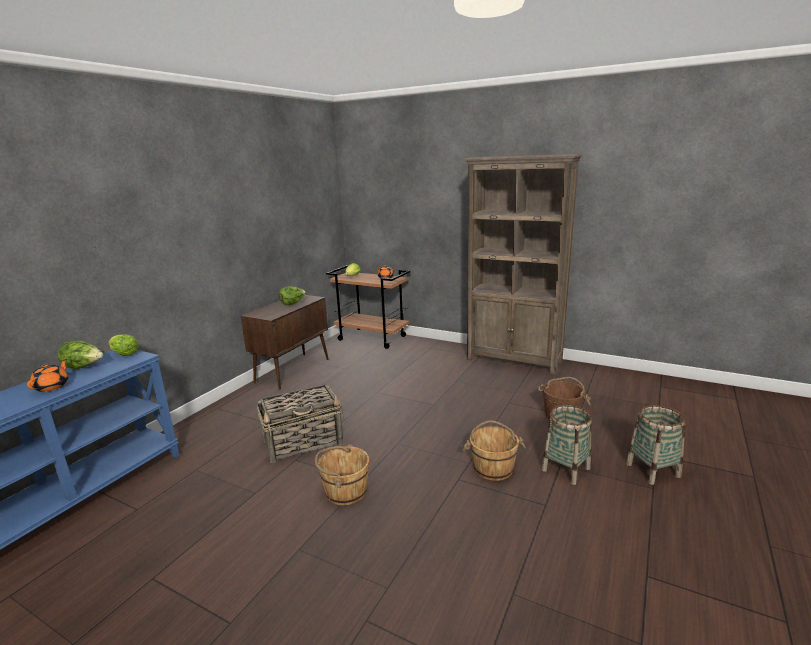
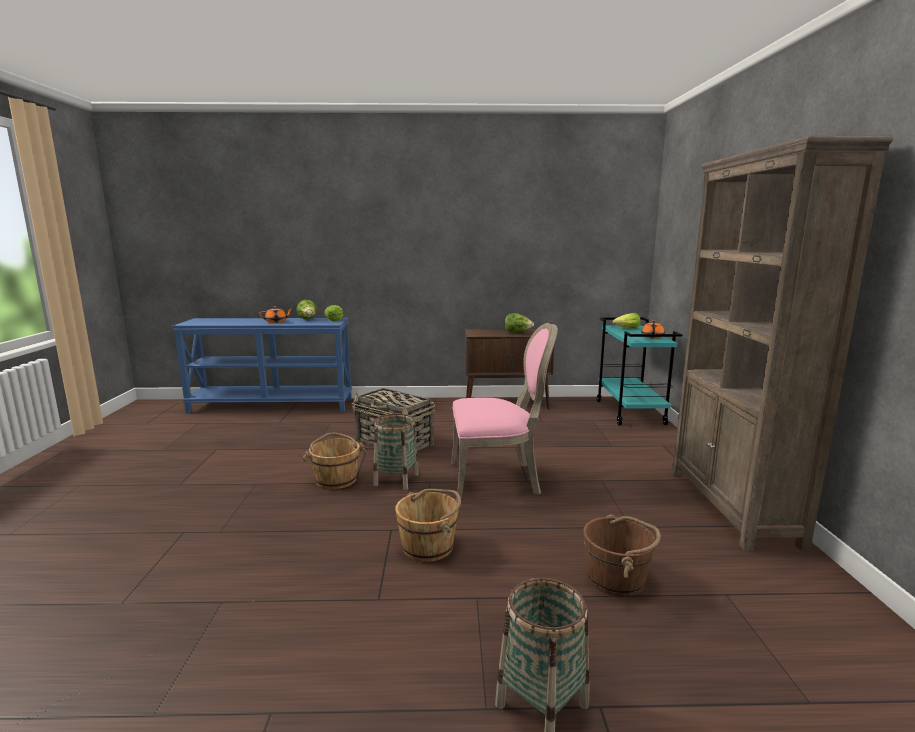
camera: 60 degrees right, 5 degrees down
(373, 338) = (630, 412): brown cart -> turquoise cart
(421, 414) = (497, 479): none -> pink chair
(566, 469) = (469, 604): basket -> basket (396, 480)

